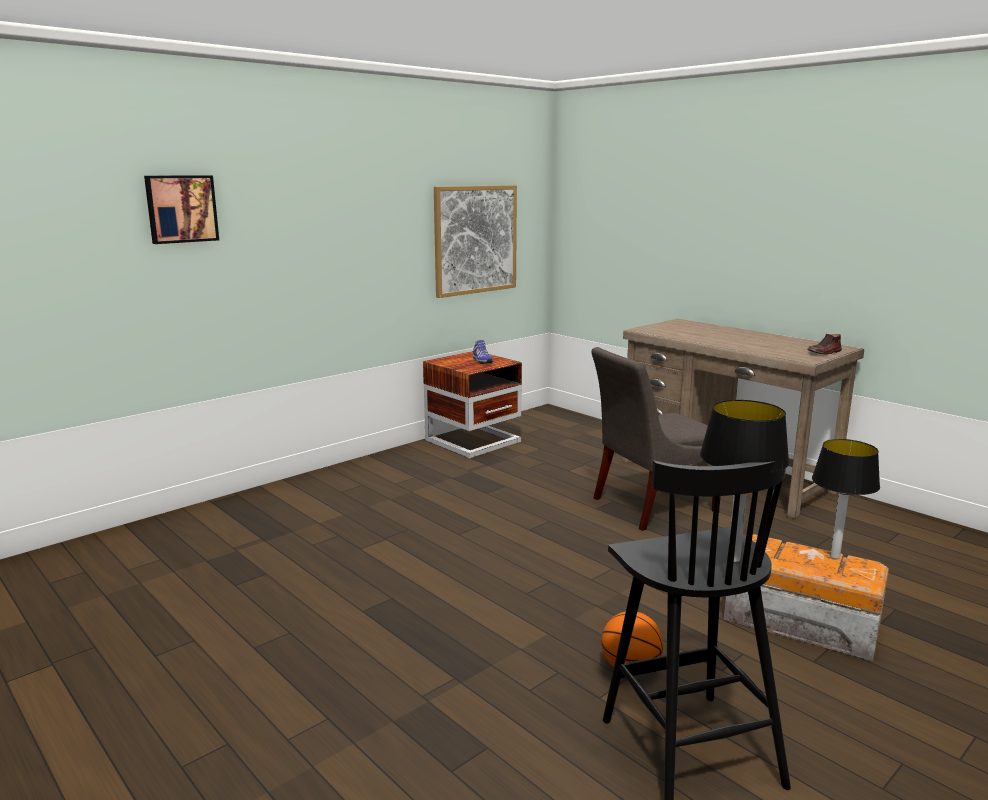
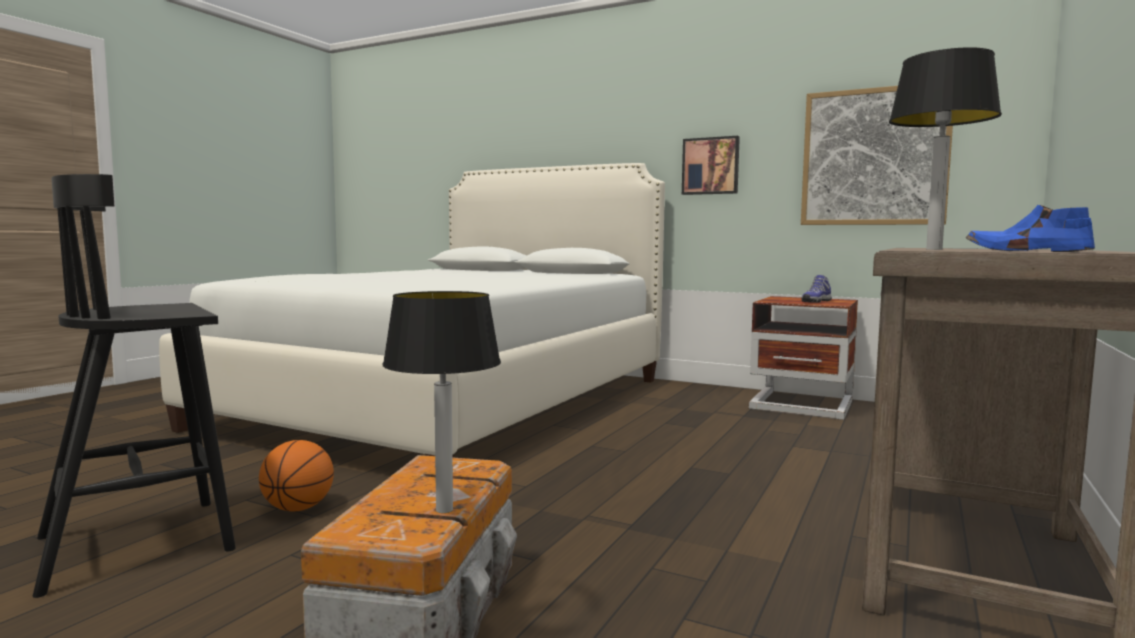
camera: 70 degrees right, 10 degrees down
(181, 209) = (549, 130): picture -> picture (710, 166)
(324, 569) = (454, 401): none -> white bed
(649, 506) = (743, 493): grey chair -> none
(734, 558) = (125, 314): table lamp -> table lamp (935, 249)
(824, 352) = (1025, 251): brown shoe -> blue shoe

